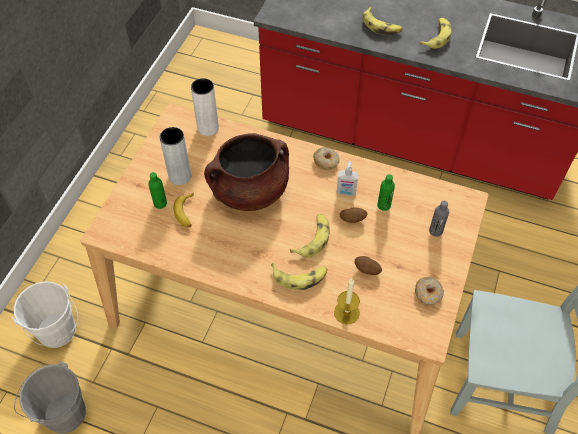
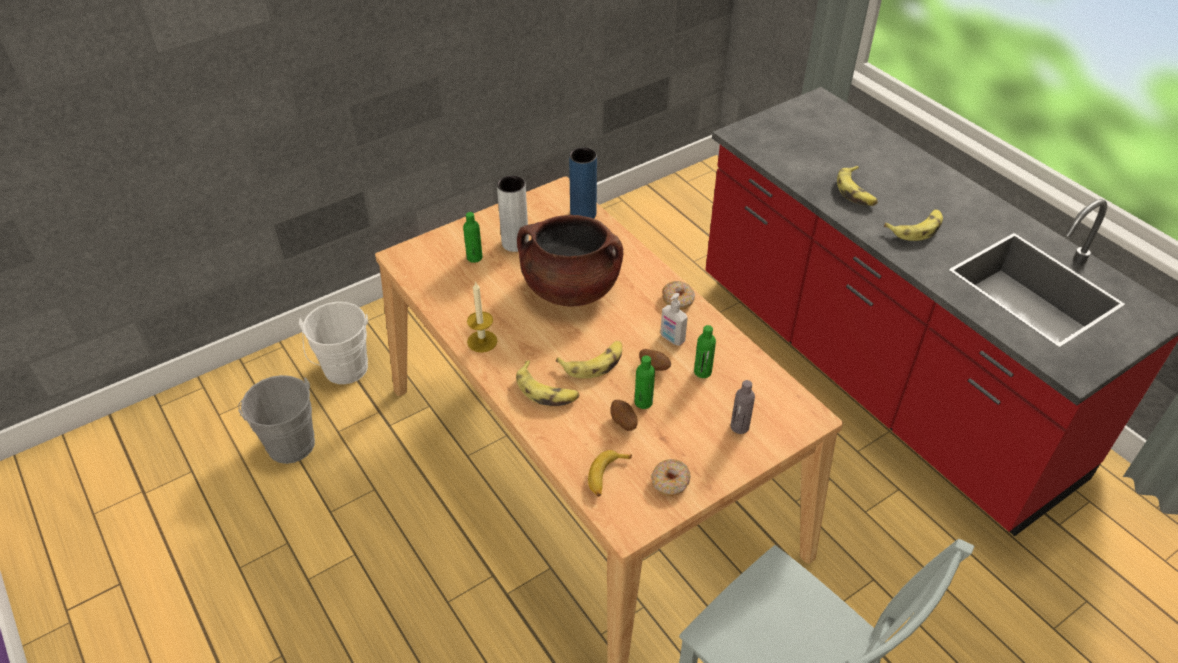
camera: 35 degrees right, 10 degrees down
(186, 213) = (490, 277): banana -> banana (607, 476)
(208, 128) = (583, 214): white vase -> blue vase
(346, 312) = (563, 449): candle -> candle (482, 341)
(366, 248) = (643, 402): none -> green bottle

